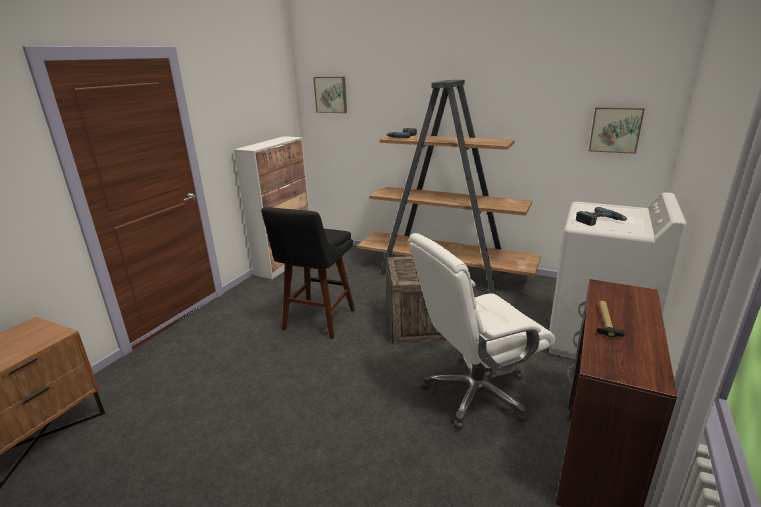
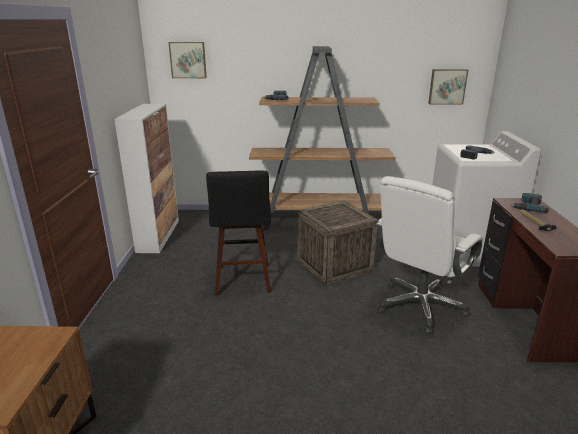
camera: 25 degrees left, 0 degrees up
(624, 298) = (527, 206): none -> power drill

